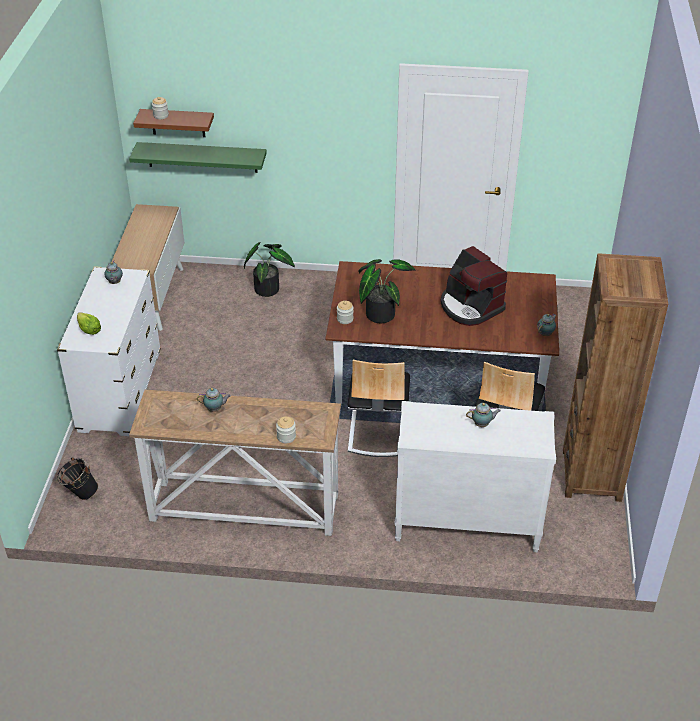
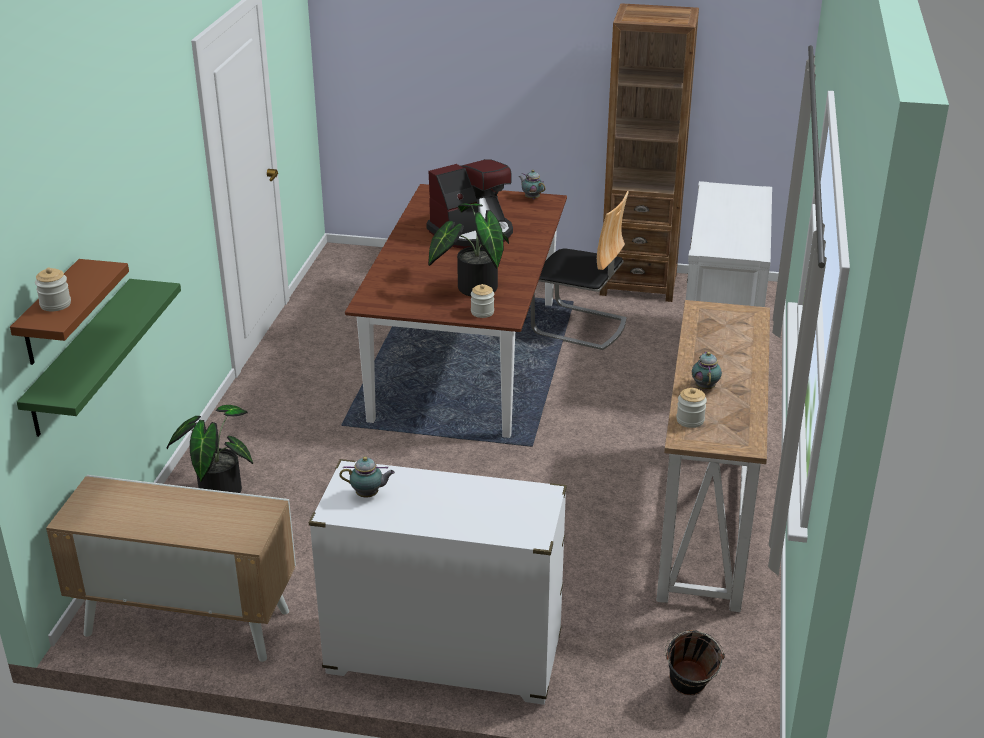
camera: 85 degrees left, 10 degrees down
(88, 329) = (499, 518): lettuce -> none
(286, 437) = (753, 336): jar -> jar (690, 420)
(377, 431) = (561, 409): chair -> none
(482, 424) = (724, 215): teapot -> none

